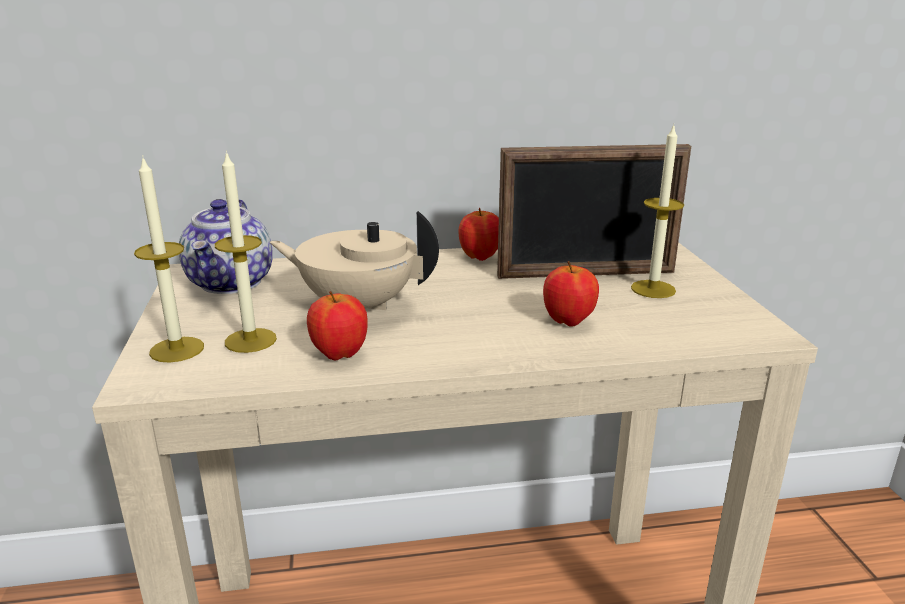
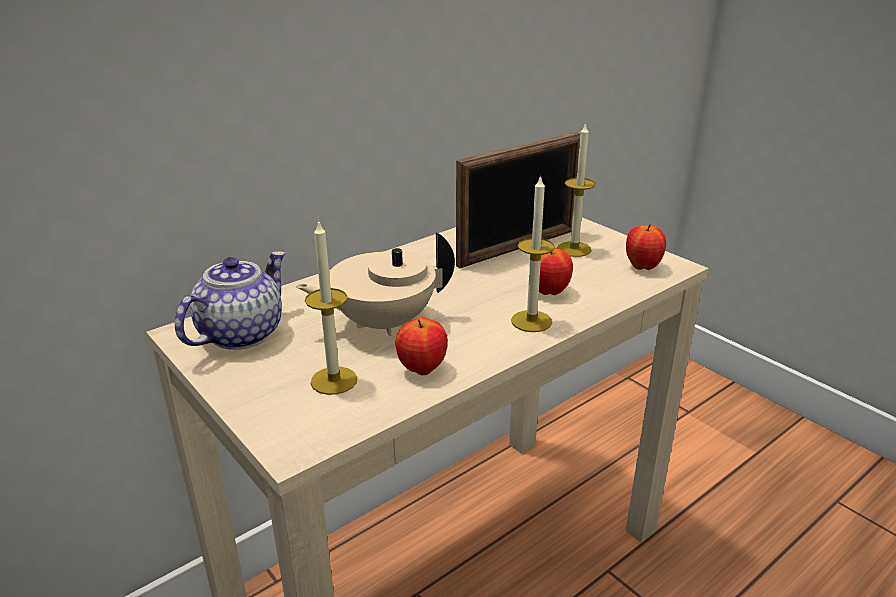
camera: 30 degrees left, 5 degrees up
(177, 349) = (280, 409): candle -> candle (531, 321)
(232, 283) = (241, 333): teapot -> teapot turned 120 degrees counterclockwise
(480, 257) = (423, 252): apple -> apple (642, 267)

